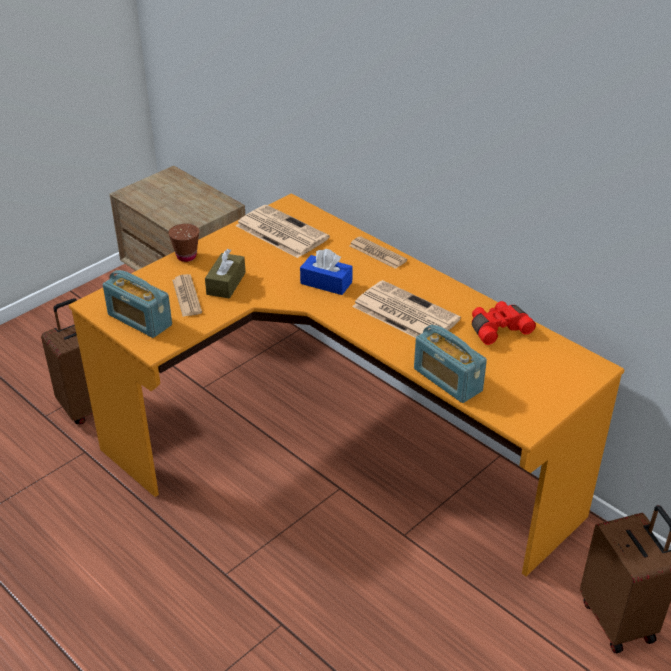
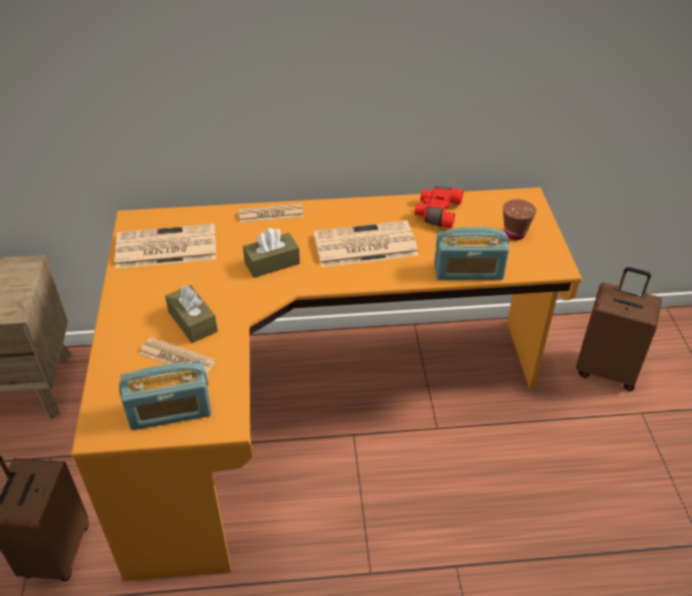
camera: 50 degrees left, 5 degrees up
(186, 256) = (115, 324): brown cup -> brown cup (514, 234)
(326, 283) = (272, 263): blue tissue box -> brown tissue box

